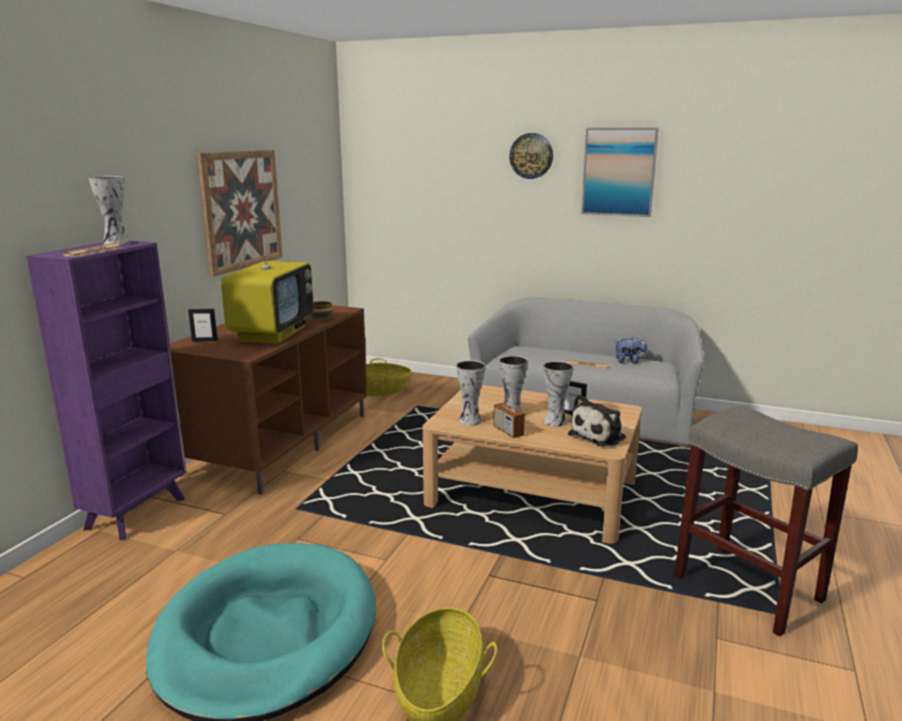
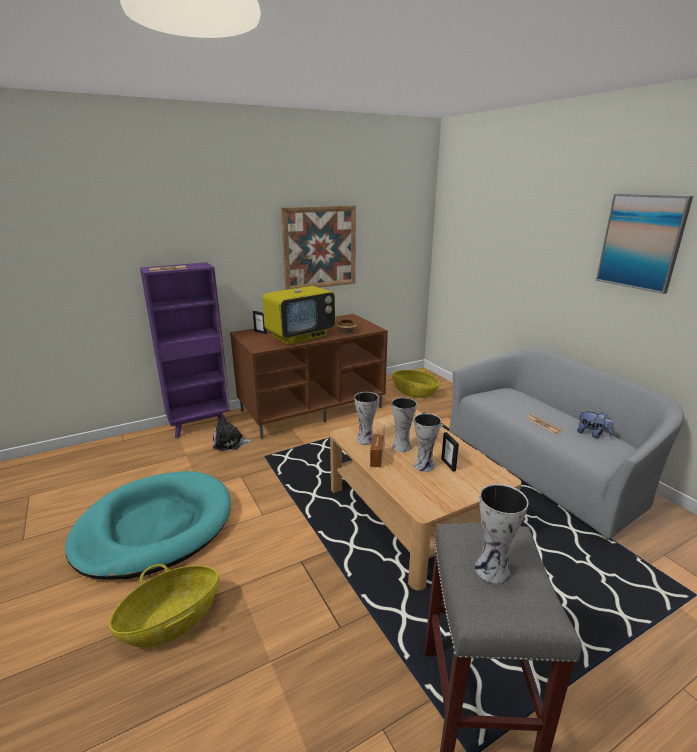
camera: 40 degrees right, 5 degrees up
(117, 243) = (196, 265): vase -> vase (493, 570)
(531, 156) = (563, 219): wall clock -> none
(599, 436) = (438, 494): plush toy -> plush toy (230, 443)

